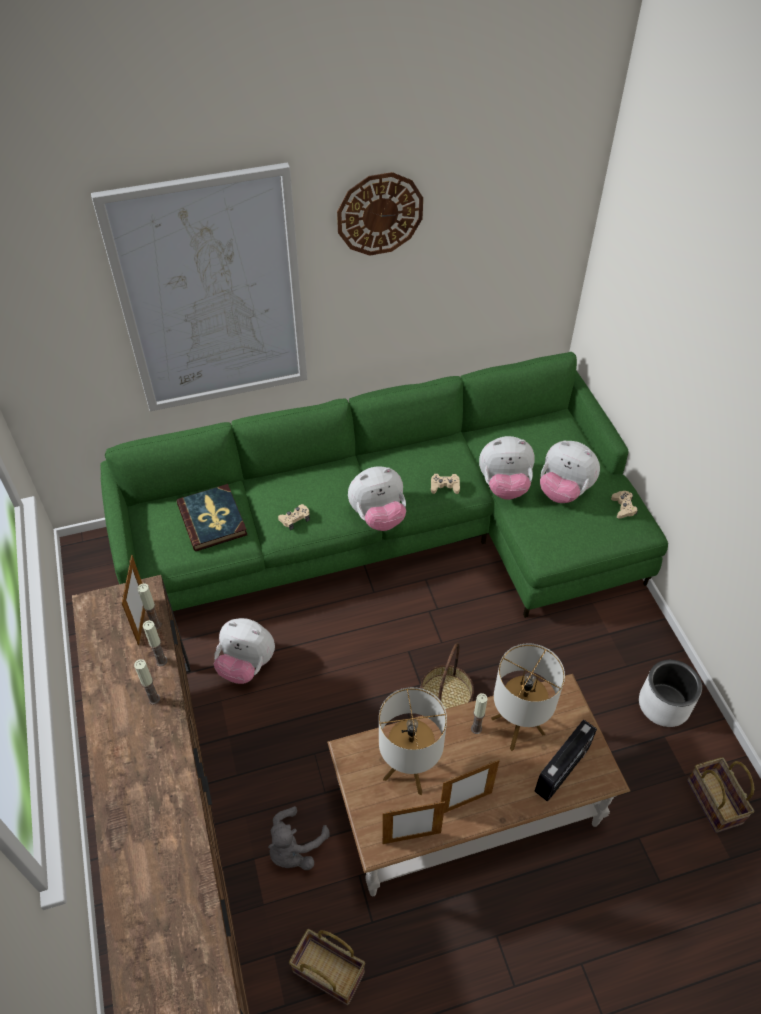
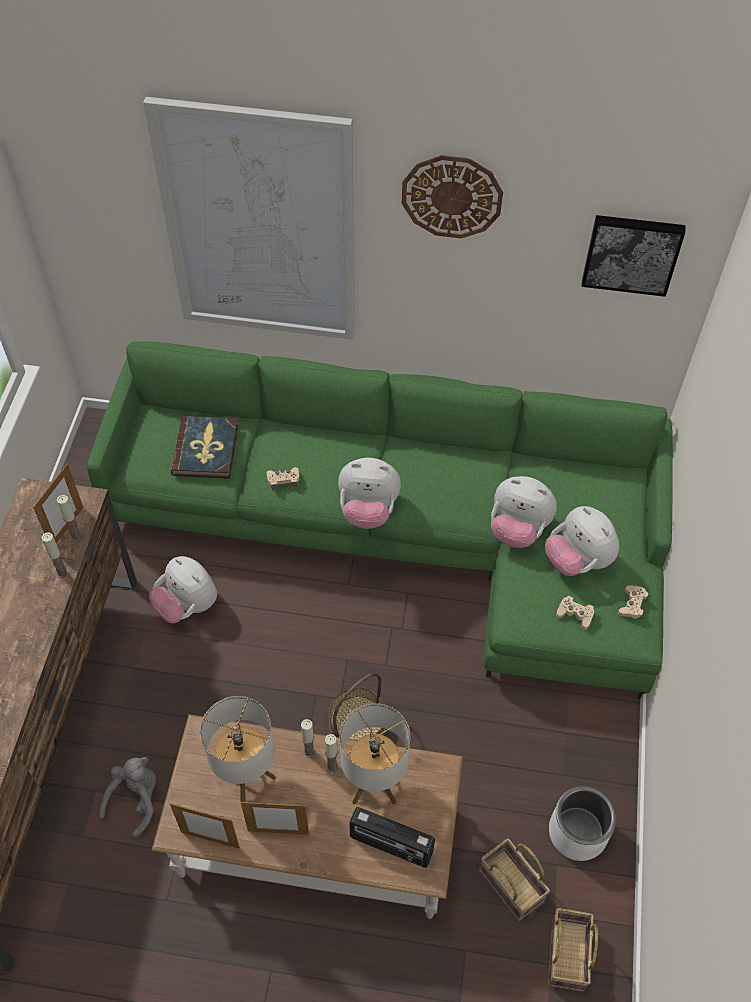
camera: 25 degrees right, 5 degrees up
(154, 699) = (37, 606): candle -> candle (309, 752)
(294, 848) = (136, 799): grey plush toy -> grey plush toy turned 150 degrees clockwise
(326, 972) = (102, 923): basket -> basket (508, 885)
(444, 486) = (453, 505): beige game controller -> beige game controller (575, 614)
(528, 223) = (631, 253): none -> picture
(562, 770) = (390, 846): radio -> radio turned 45 degrees clockwise

